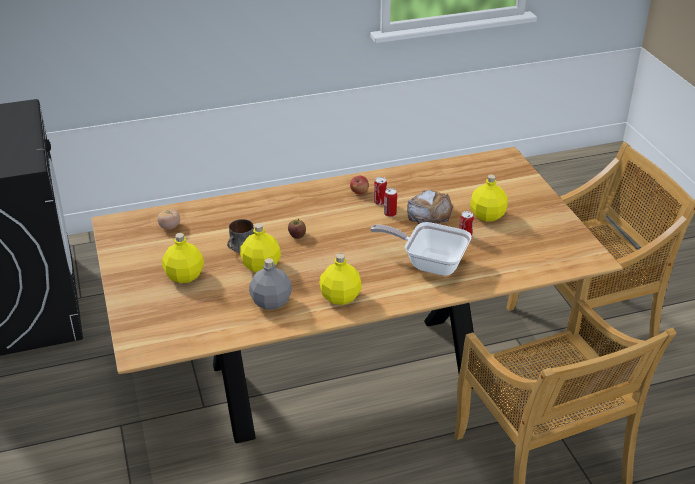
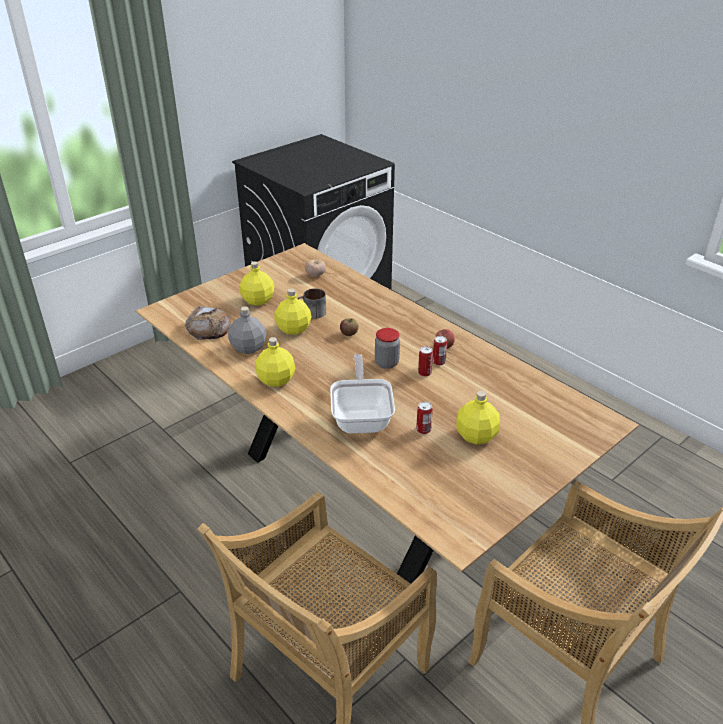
camera: 65 degrees right, 0 degrees up
(361, 228) = (386, 363): none -> jar
(429, 213) = (447, 396): bread -> bread (209, 328)

